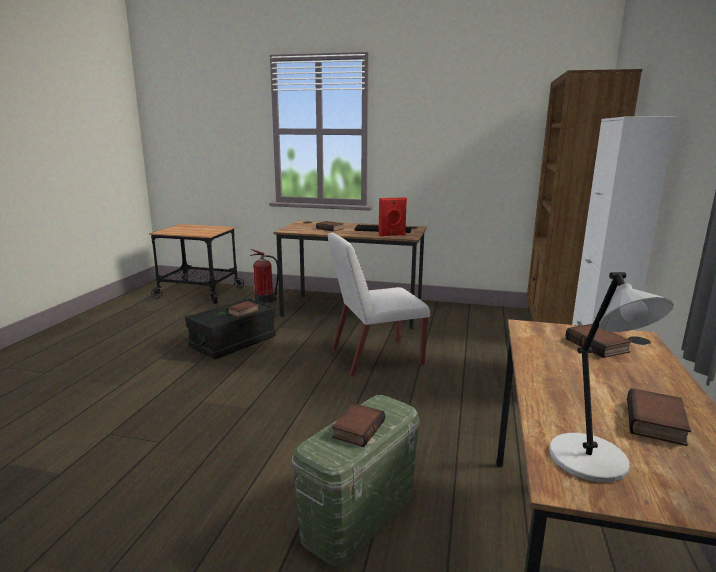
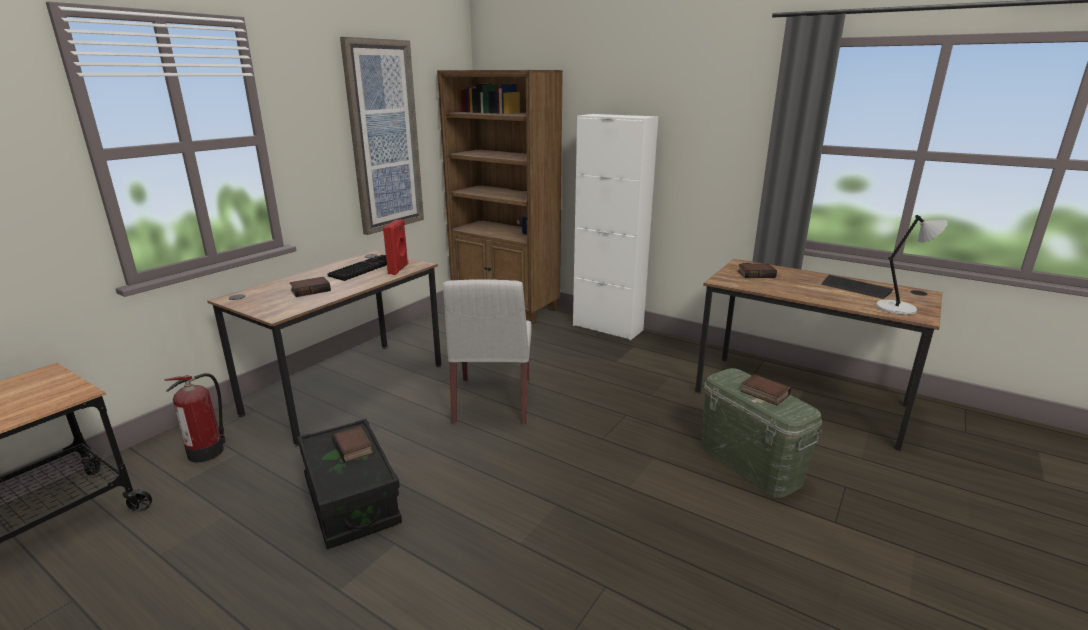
camera: 70 degrees left, 5 degrees up
(473, 140) = (384, 138): none -> picture
(657, 423) = (855, 288): book -> keyboard

